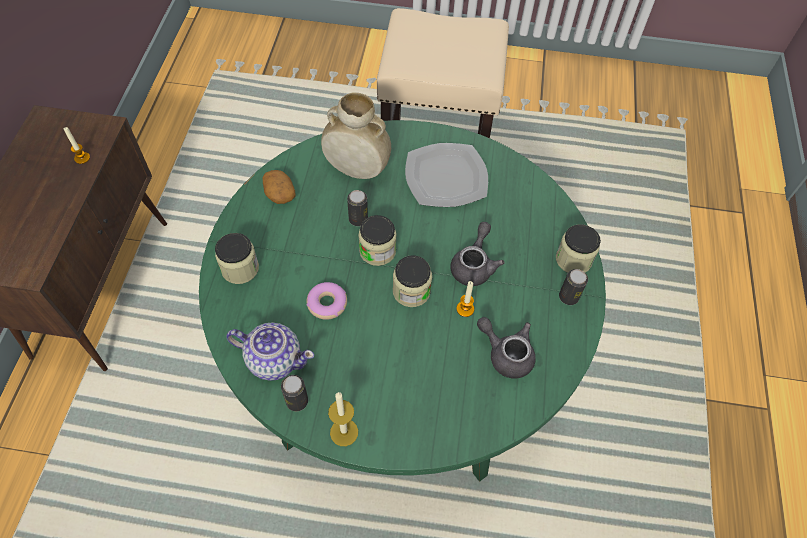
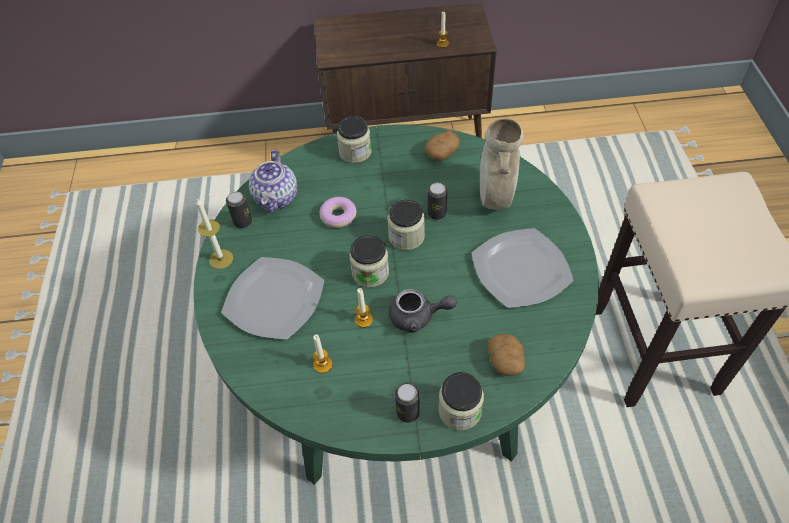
camera: 80 degrees right, 5 degrees down
(418, 385) = (273, 300): none -> plate
(506, 354) = (323, 364): grey teapot -> candle
(534, 215) = (506, 361): none -> potato

